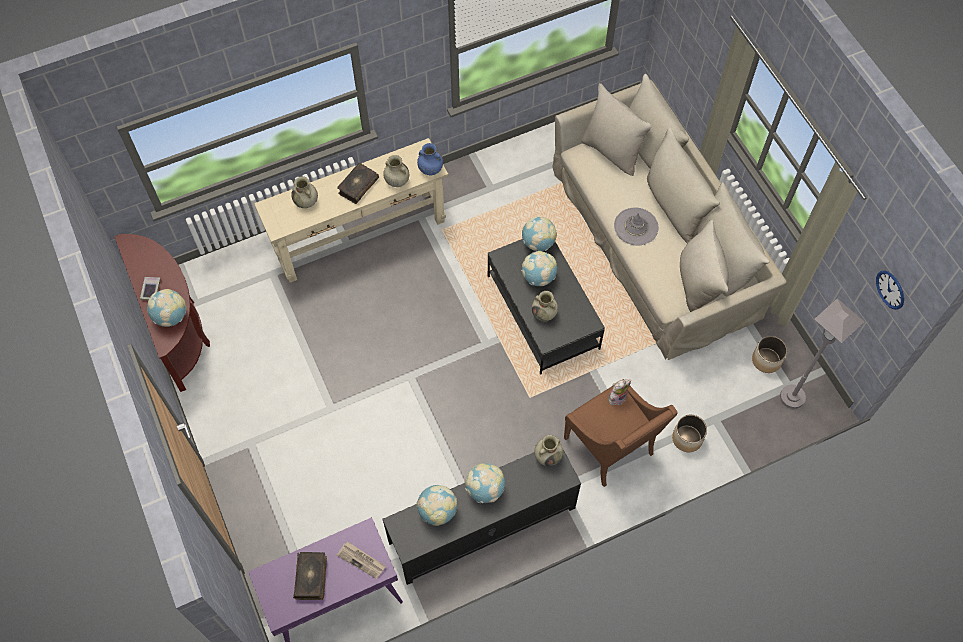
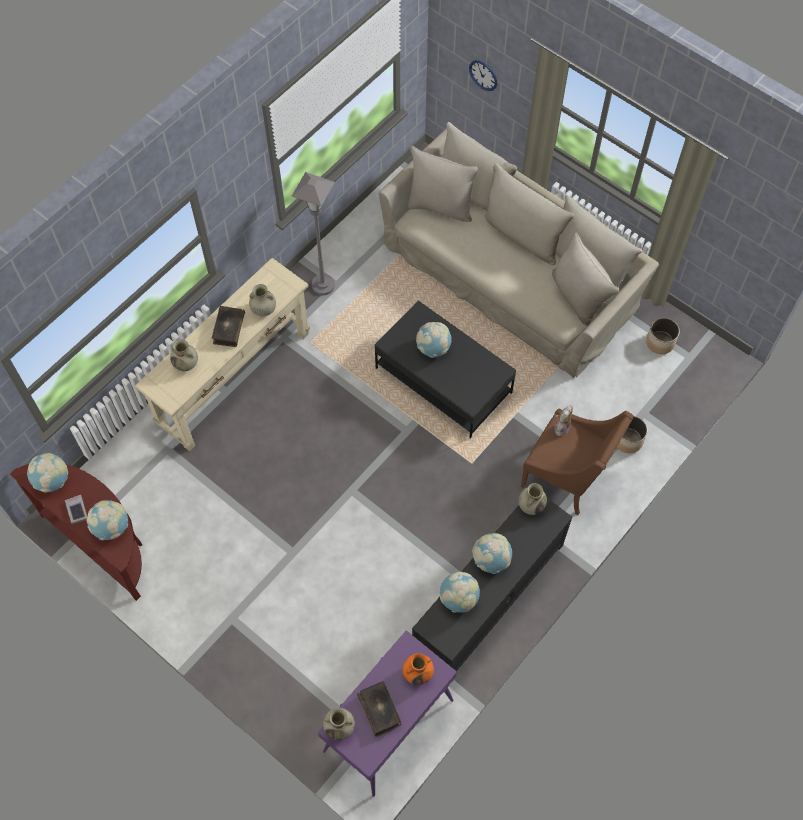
camera: 25 degrees left, 0 degrees up
(362, 560) = (418, 673): newspaper -> orange vase
(430, 169) = (289, 286): blue vase -> none
(538, 243) = (416, 317): globe -> globe (52, 480)
(544, 314) = (455, 380): beige vase -> beige vase (340, 727)
(636, 227) = (498, 267): grey hat -> none
(792, 397) = (697, 366): grey floor lamp -> grey floor lamp (323, 285)
(890, 289) = (770, 231): wall clock -> wall clock (483, 75)

